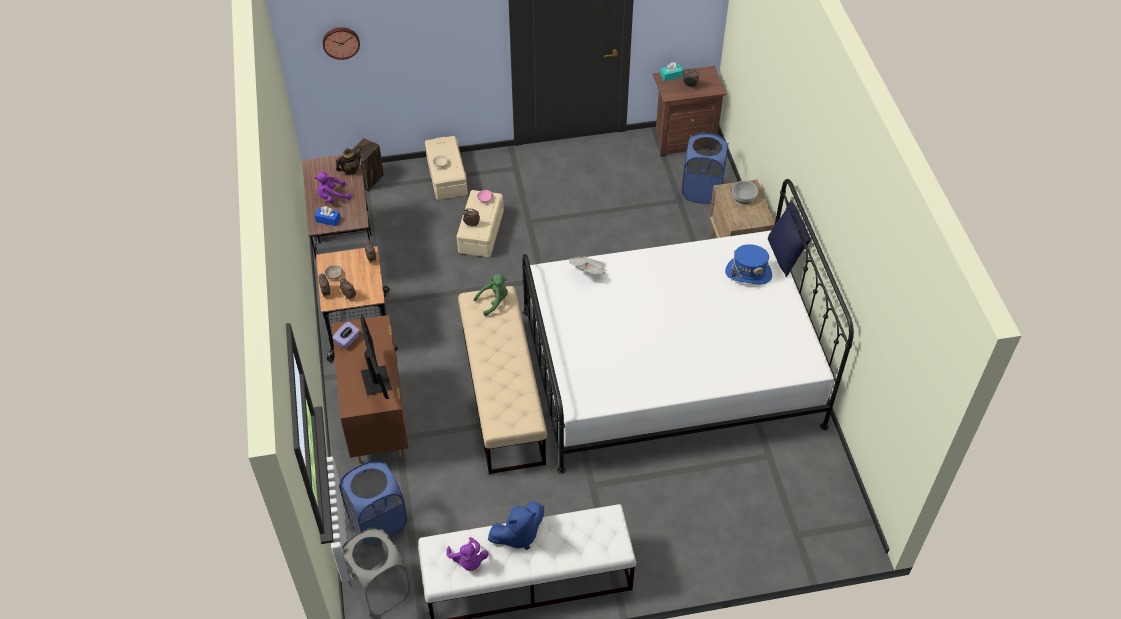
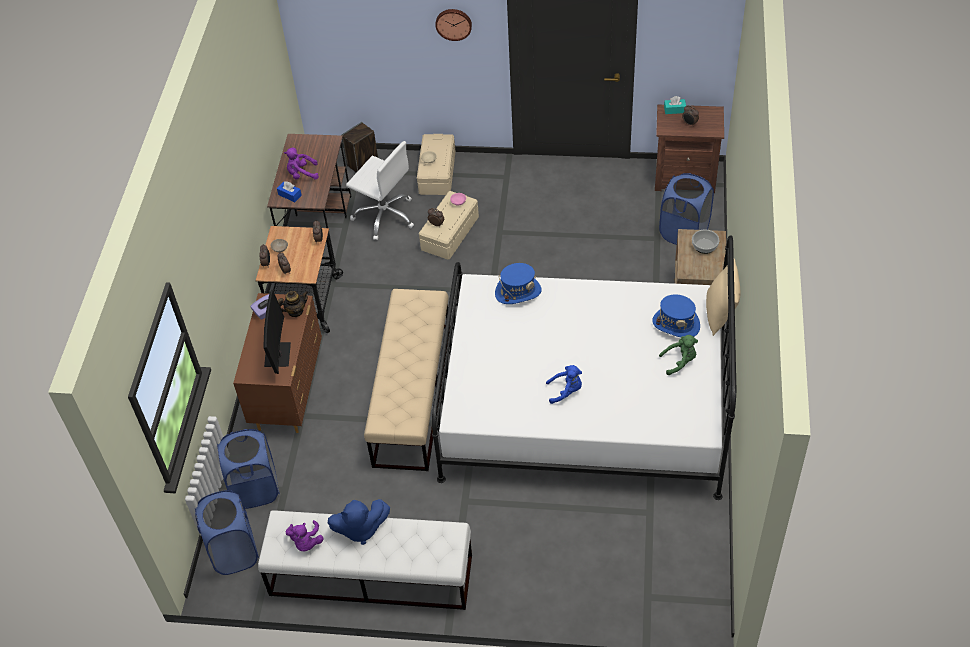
camera: 20 degrees right, 0 degrees up
(341, 42) = (342, 26): wall clock -> wall clock (453, 23)
(350, 170) = (328, 151): teapot -> teapot (295, 311)
(379, 590) = (234, 552): grey laundry basket -> blue laundry basket
(410, 226) = (384, 216): none -> white office chair
(494, 301) = (421, 303): green plush toy -> green plush toy (680, 361)
(589, 272) = (518, 292): newspaper -> blue hat
(671, 356) = (566, 391): none -> blue plush toy
(784, 256) = (720, 314): blue pillow -> beige pillow

